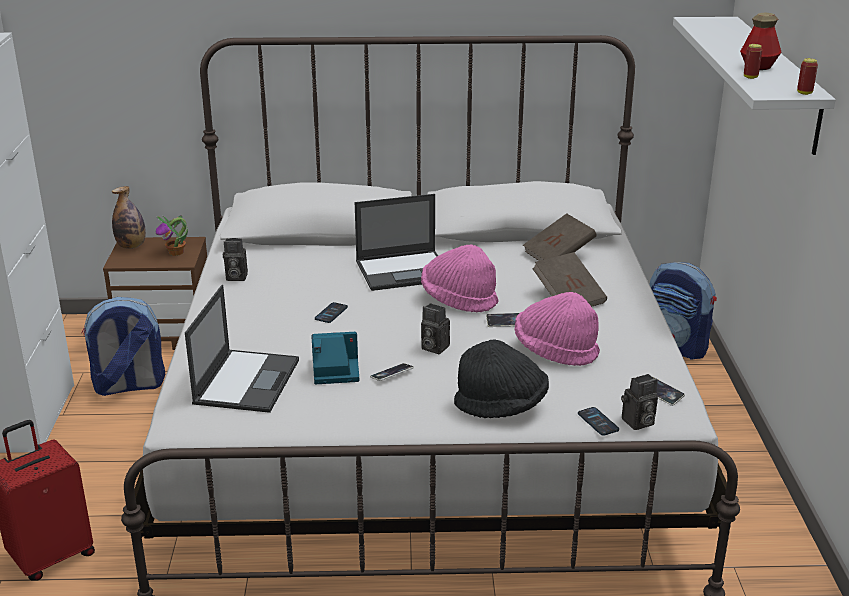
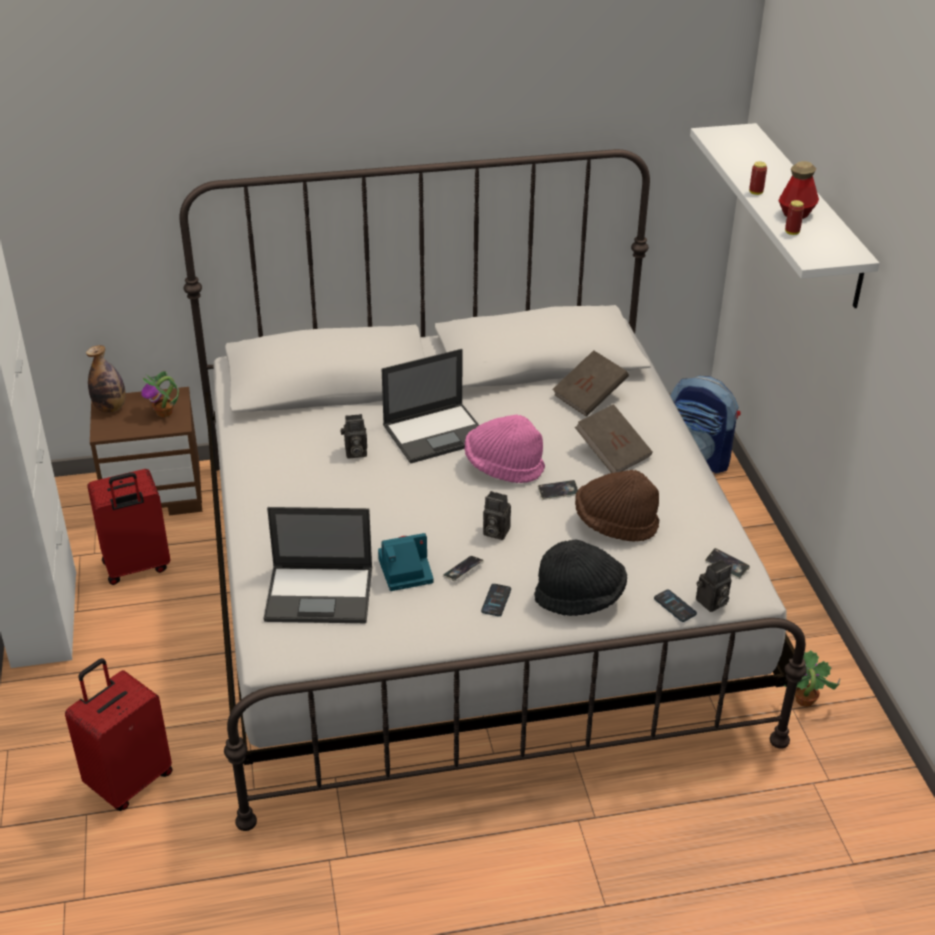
camera: 10 degrees left, 10 degrees up
(128, 386) = (136, 567): backpack -> red suitcase
(235, 277) = (261, 459): camera -> camera (354, 453)
(247, 380) = (321, 594): laptop -> laptop turned 90 degrees clockwise
(331, 313) = (378, 498): phone -> phone (496, 600)
(555, 351) = (615, 524): pink hat -> brown hat
(747, 560) = (804, 700): none -> potted plant
(804, 93) = (848, 255): can -> can (756, 192)

